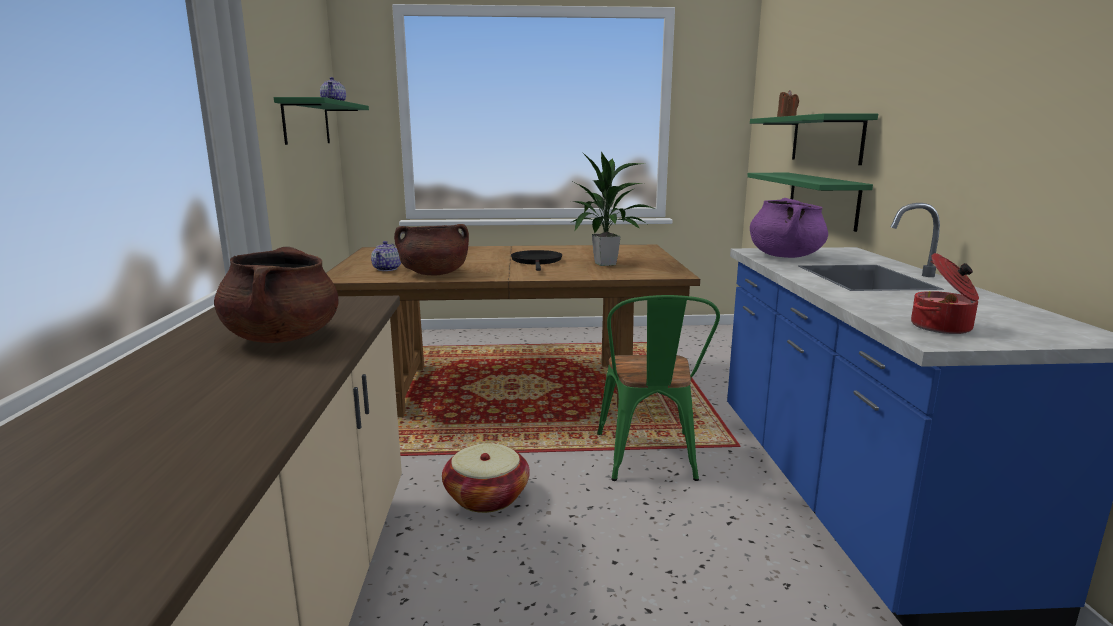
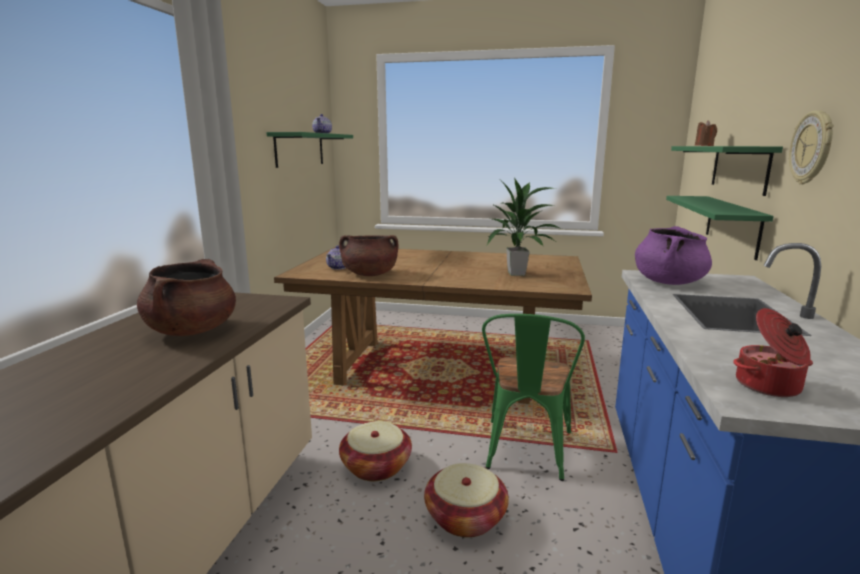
camera: 15 degrees right, 0 degrees up
(537, 261) = (460, 268): black frying pan -> none
(612, 531) = (465, 517): none -> basket
(913, 112) = (812, 148): none -> wall clock

